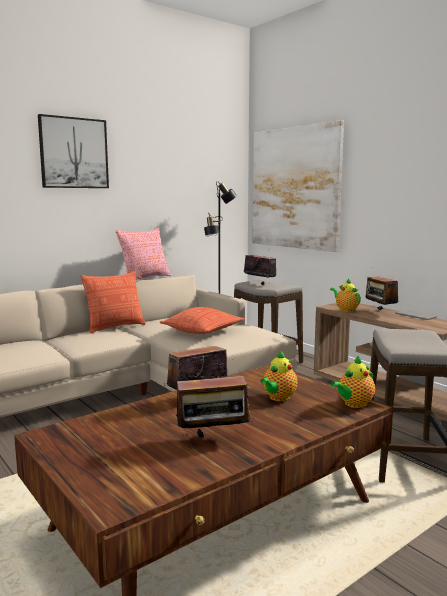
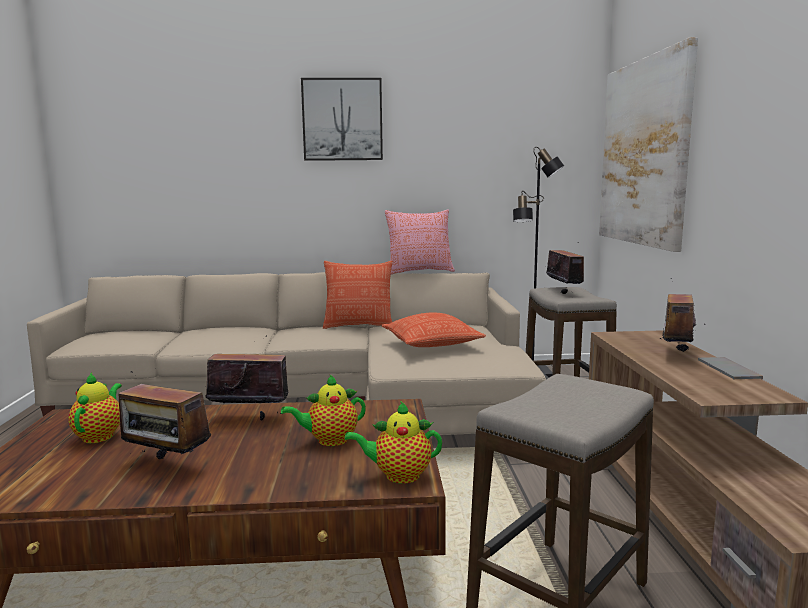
camera: 35 degrees right, 0 degrees up
(345, 310) = (624, 343): teapot -> teapot (100, 435)

